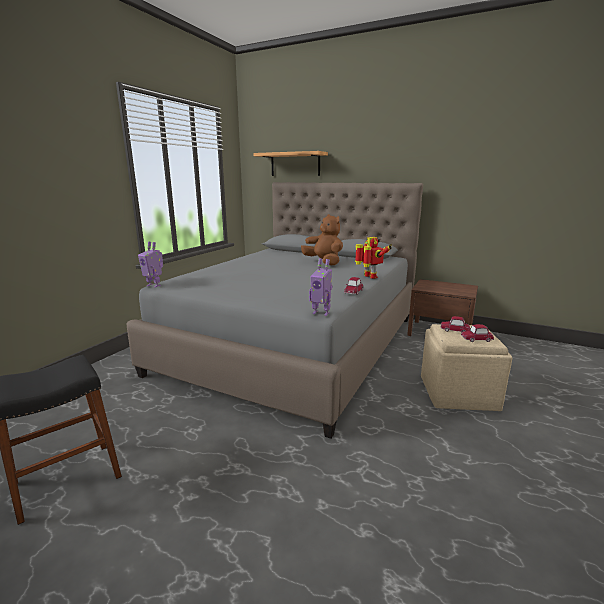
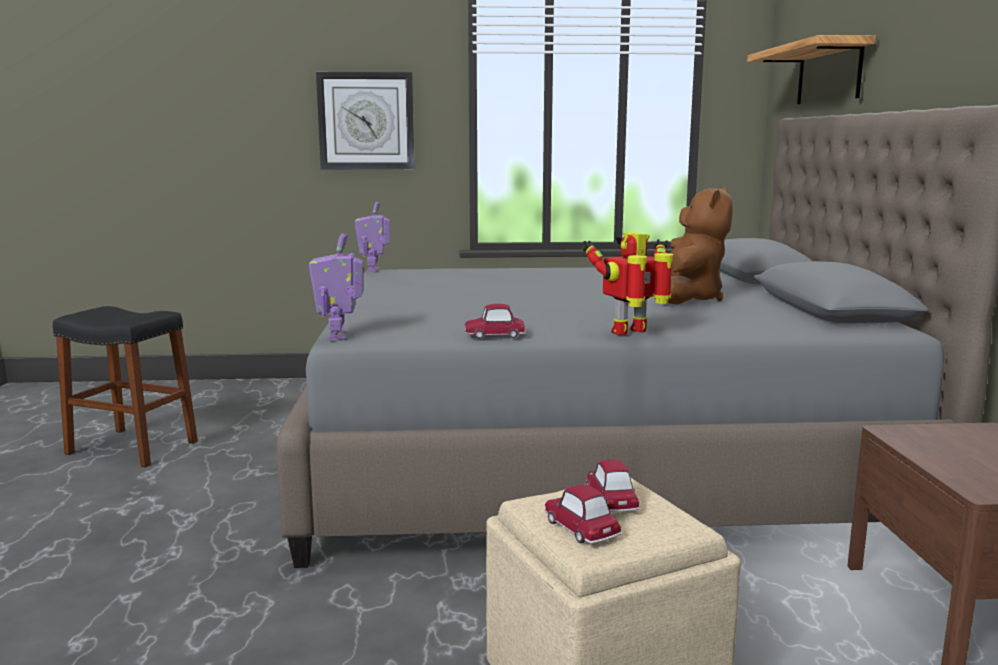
camera: 60 degrees right, 5 degrees down
(69, 185) = (366, 121): none -> wall clock
(370, 277) = (632, 332): toy robot -> toy robot turned 150 degrees counterclockwise

